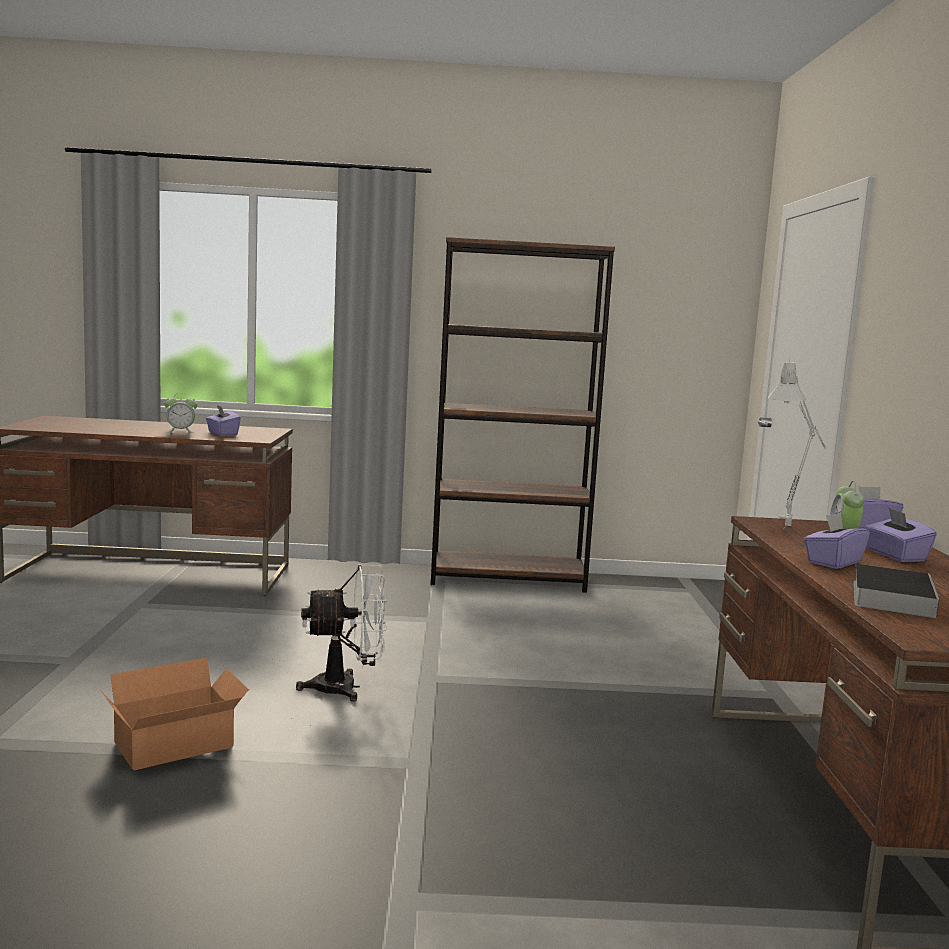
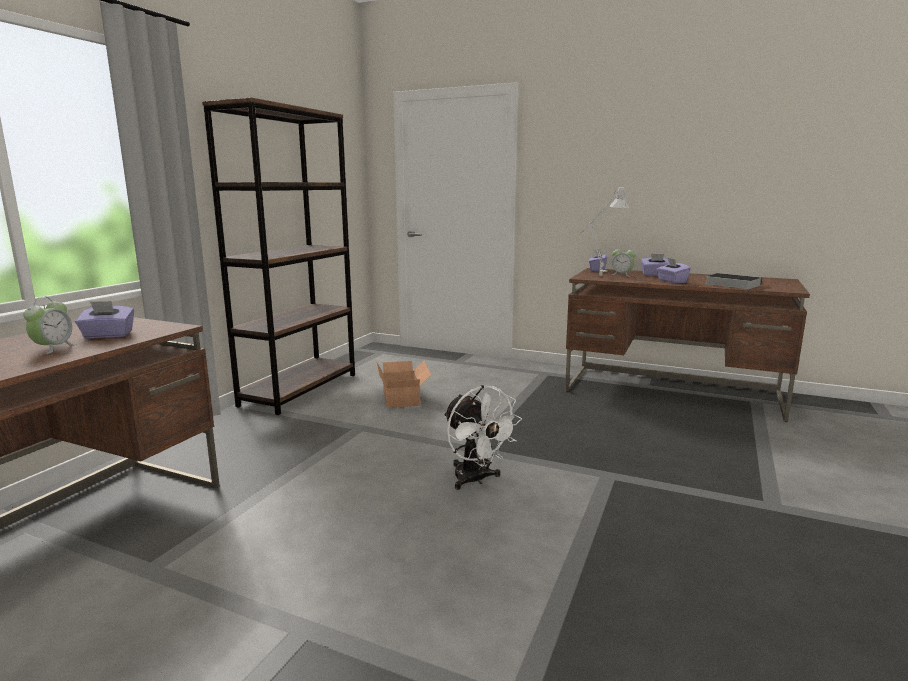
camera: 65 degrees left, 5 degrees up
(178, 746) = (561, 568): cardboard box -> cardboard box (403, 397)
(346, 688) = (475, 480): white fan -> white fan turned 135 degrees clockwise

